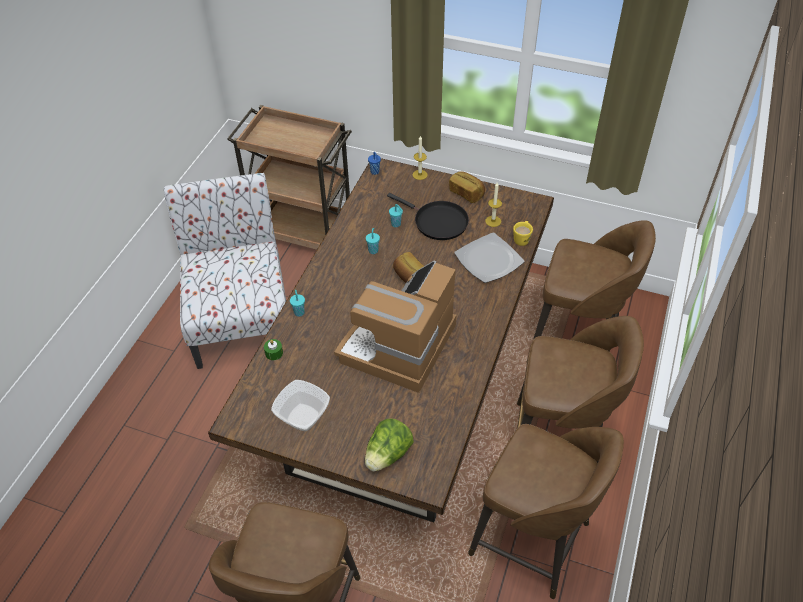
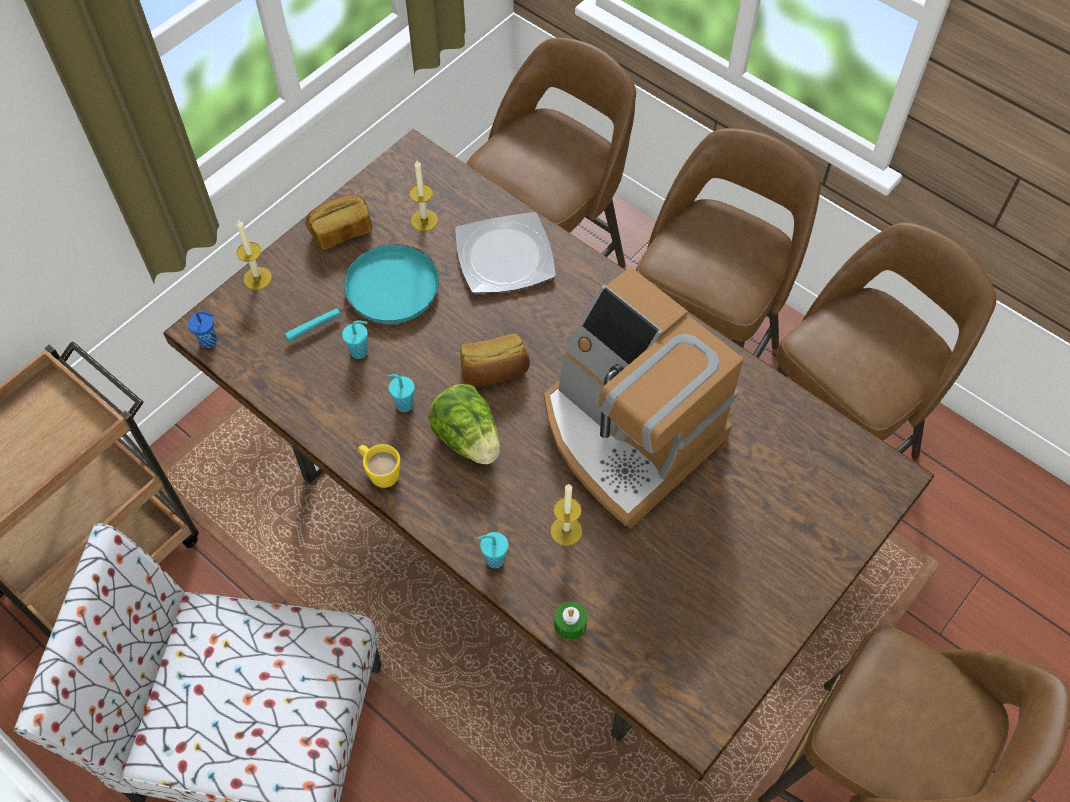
camera: 70 degrees left, 10 degrees up
(303, 418) = (723, 614): bowl -> none
(327, 336) = (566, 531): none -> candle
(388, 455) = (828, 514): lettuce -> lettuce (468, 438)
(437, 222) = (386, 293): black frying pan -> turquoise frying pan
(522, 239) = (481, 199): yellow mug -> yellow mug (380, 472)

